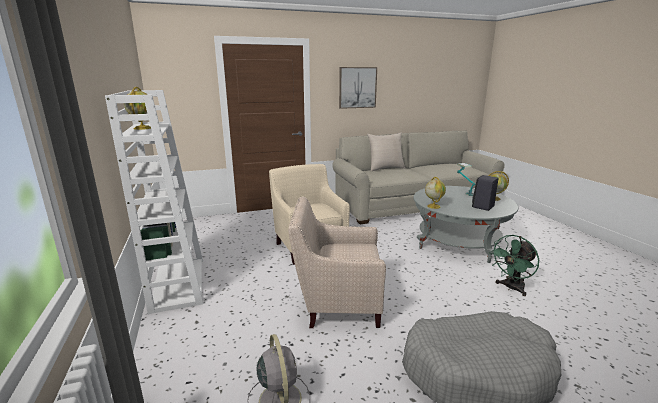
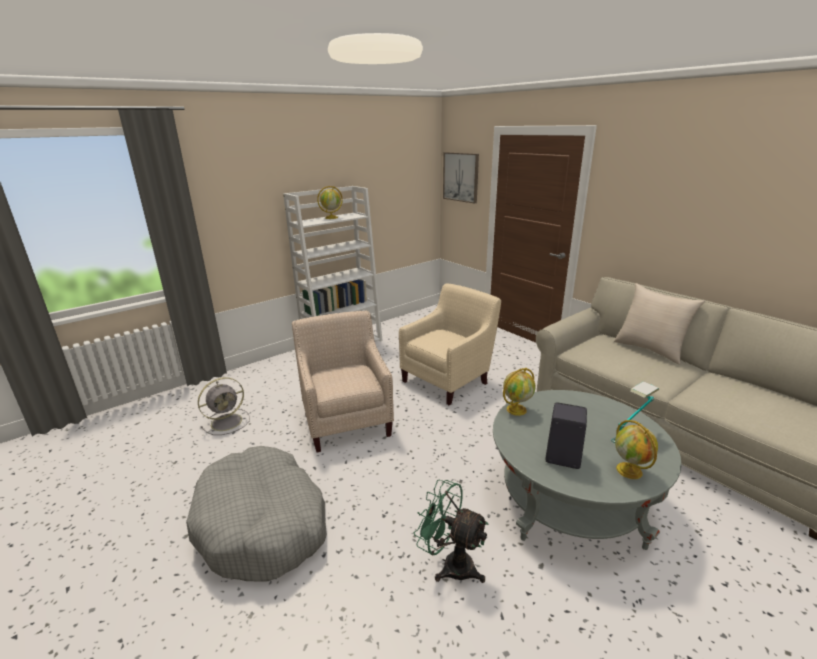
camera: 70 degrees right, 5 degrees up
(357, 87) = (660, 205): picture -> picture (461, 177)

